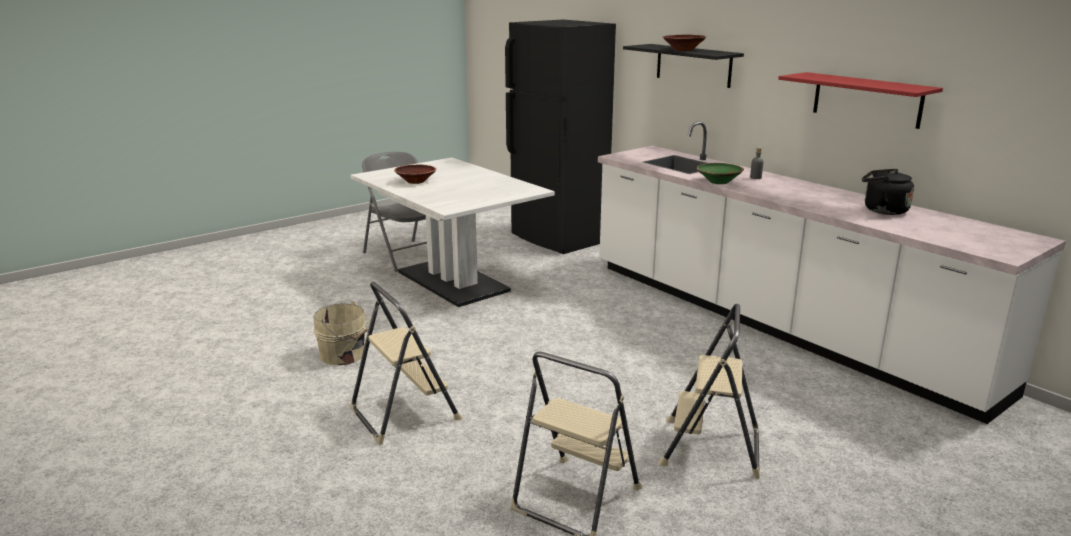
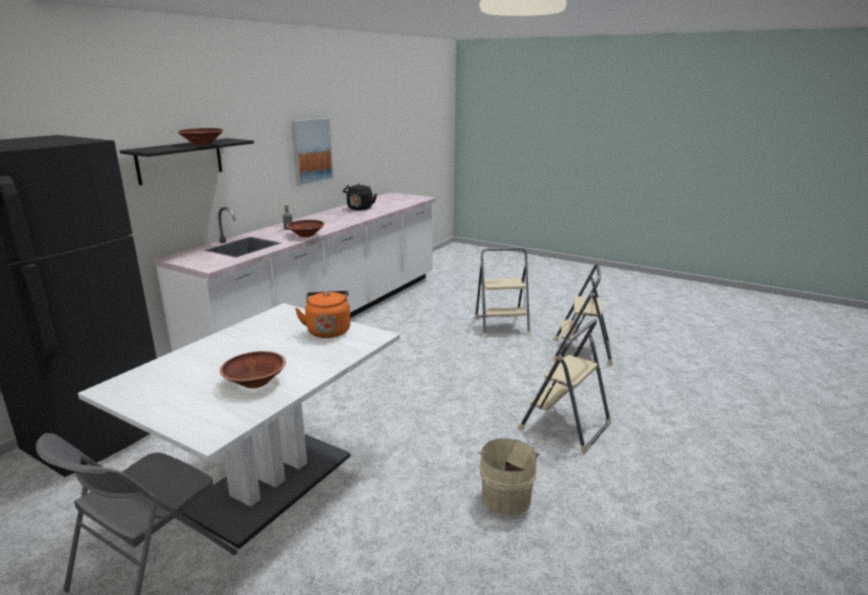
camera: 110 degrees left, 0 degrees up
(476, 198) = (328, 330): none -> orange kettle
(719, 182) = (306, 235): green bowl -> brown bowl
(866, 99) = (311, 151): red shelf -> picture

